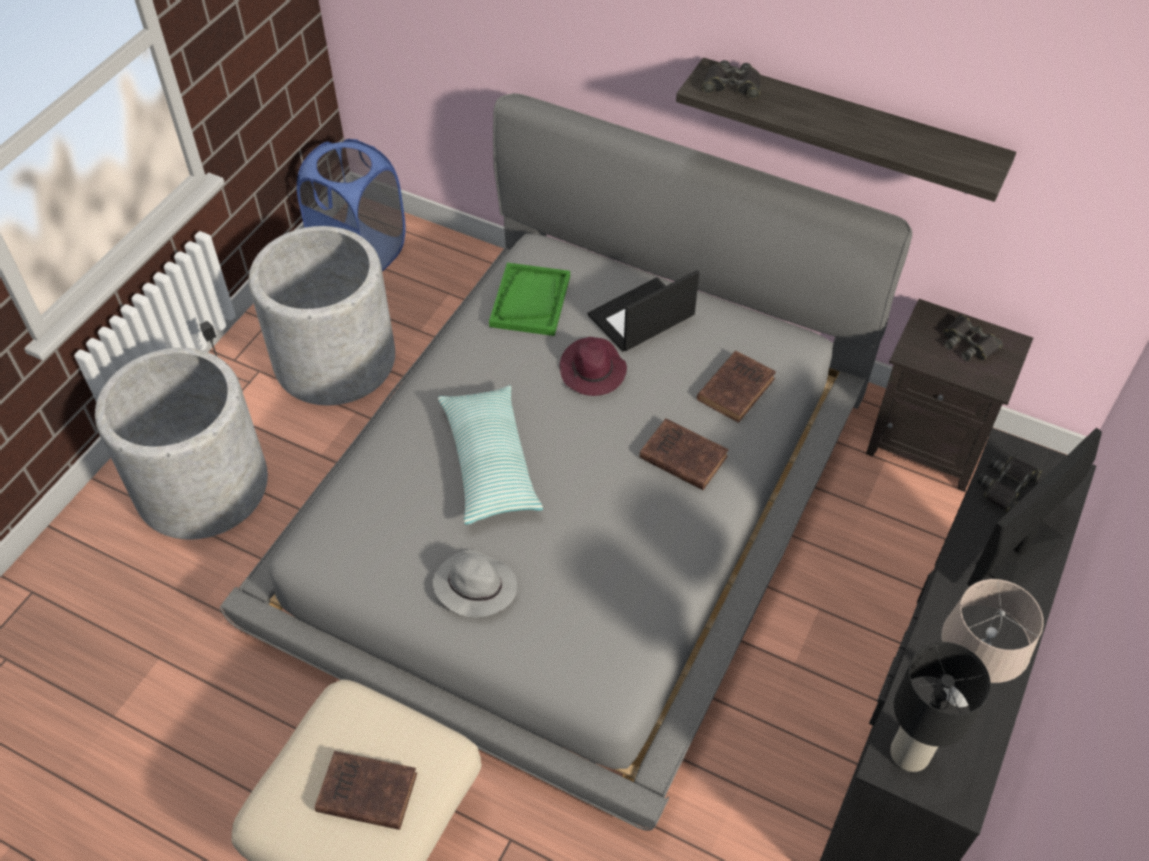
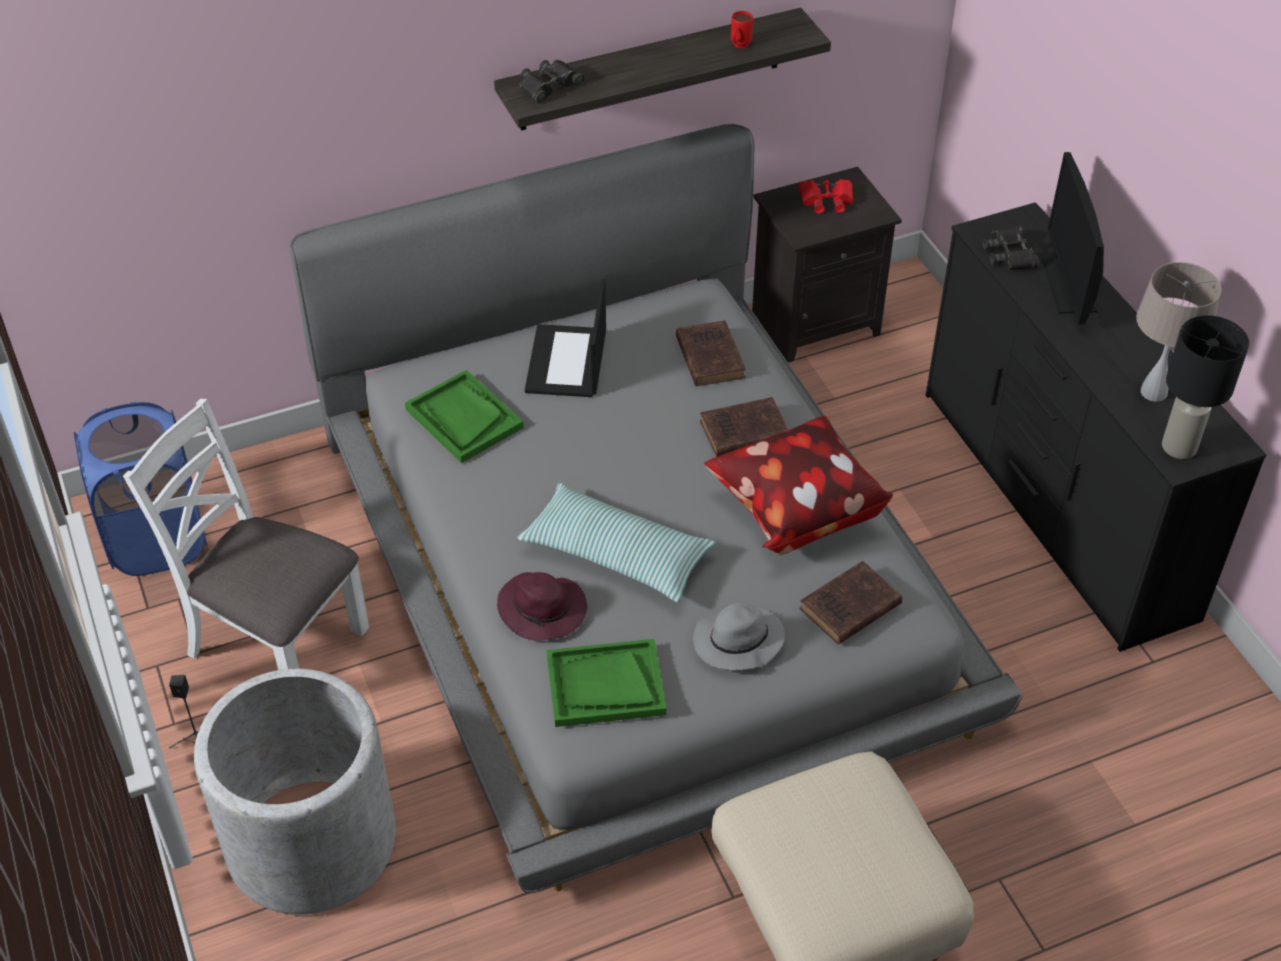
camera: 50 degrees left, 5 degrees down
(335, 360) = (275, 642): grey planter -> white chair
(364, 792) = (861, 845): brown book -> brown book (848, 608)
(365, 535) = (605, 685): none -> green tray
(593, 371) = (592, 428): purple hat -> purple hat (543, 610)
(637, 538) = (794, 510): none -> pillow
(915, 148) = (739, 46): none -> red mug
(968, 343) = (826, 200): black binoculars -> red binoculars

